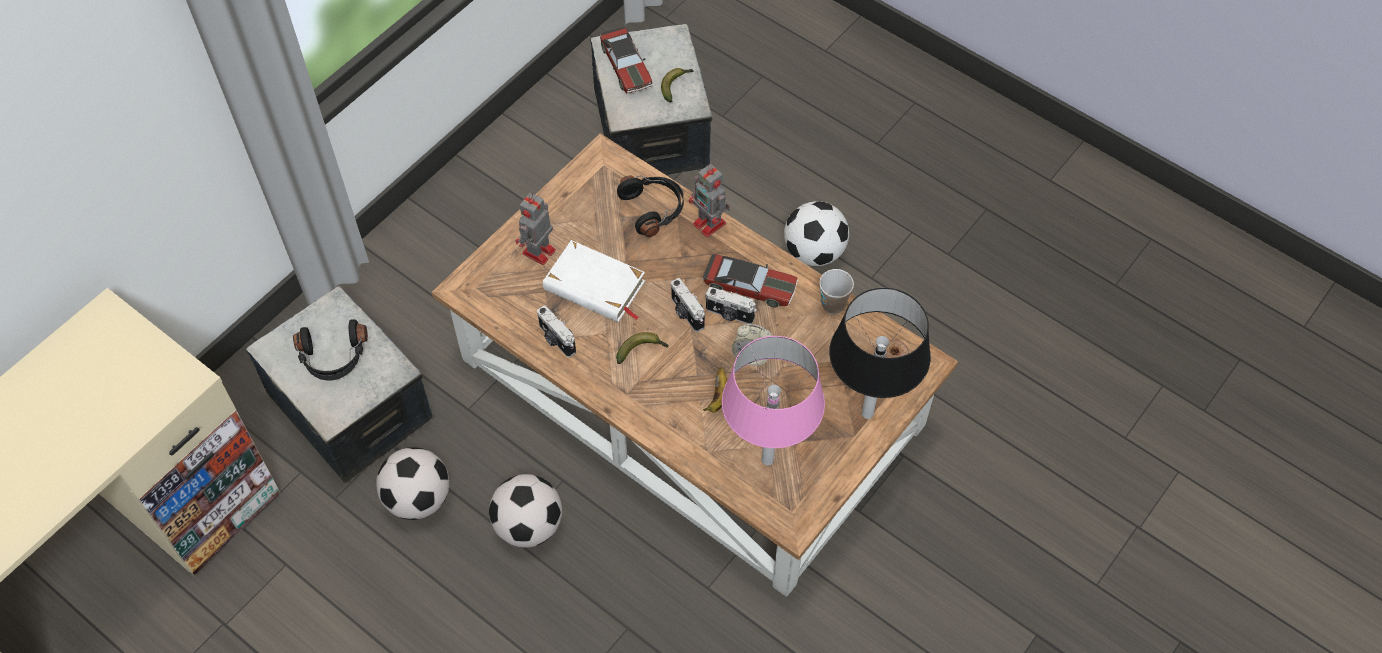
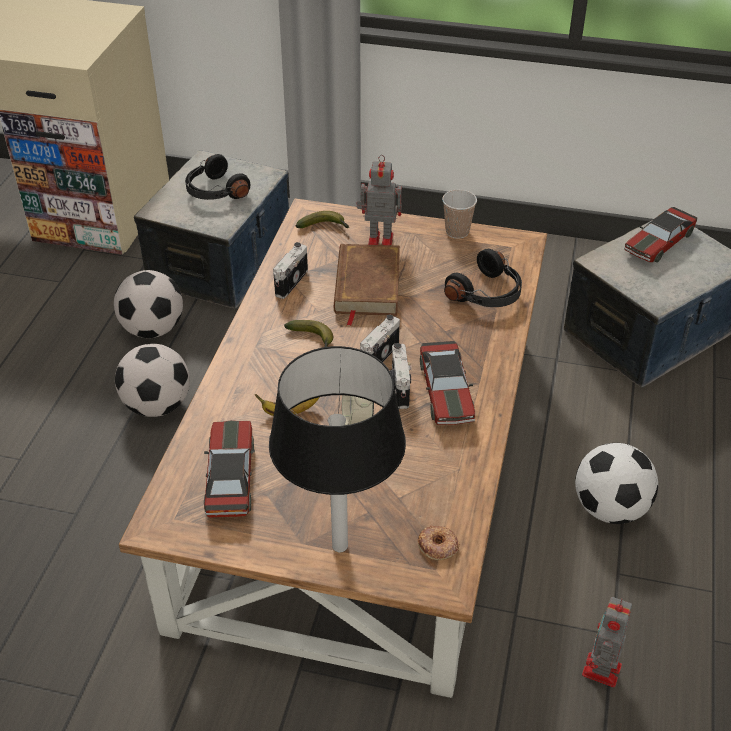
camera: 65 degrees right, 15 degrees down
(594, 286) = (366, 286): white book -> brown book
(676, 85) = (670, 281): banana -> banana (325, 227)
(710, 224) = (500, 338): toy robot -> toy robot (601, 672)
(767, 460) = (230, 477): pink table lamp -> toy car
(833, 304) = (471, 467): cup -> cup (457, 232)

